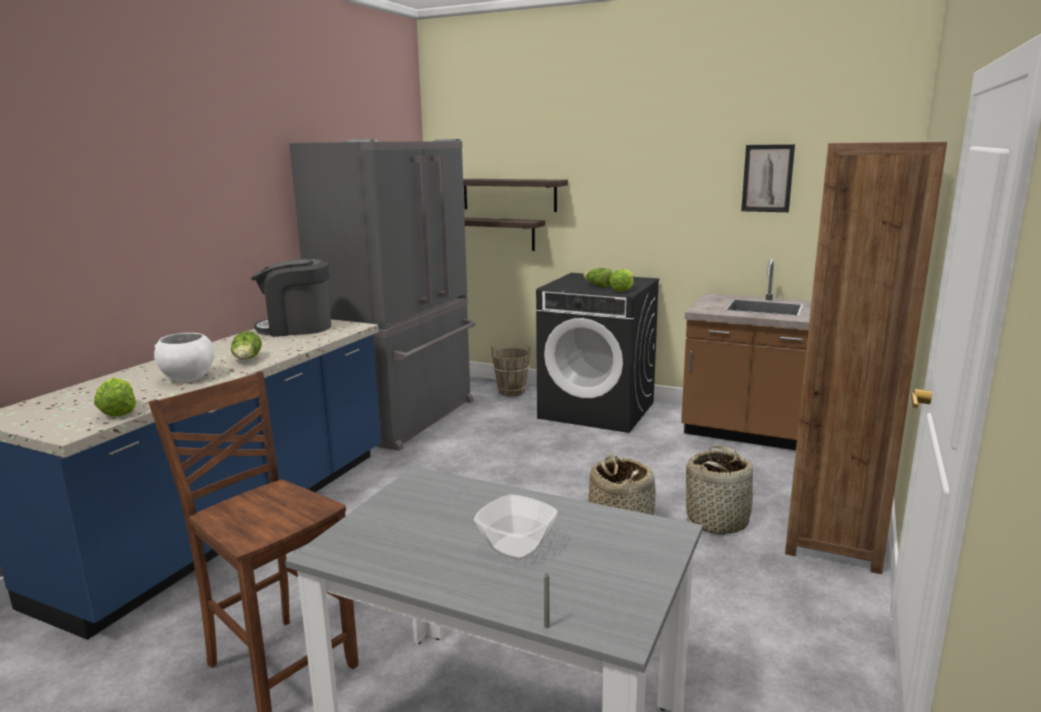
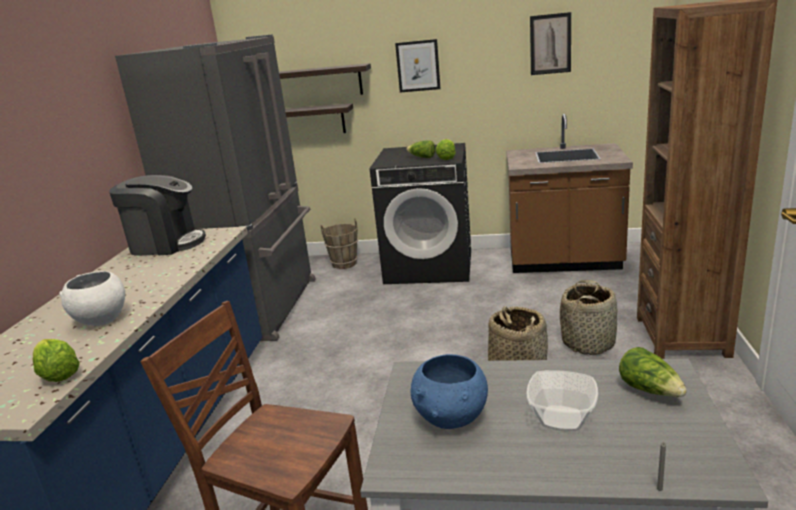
camera: 15 degrees left, 5 degrees up
(247, 360) = (148, 287): lettuce -> lettuce (650, 390)
(296, 328) = (166, 244): coffee machine -> coffee machine turned 150 degrees counterclockwise
(416, 524) = (452, 419): none -> blue bowl
(617, 188) = (418, 66): none -> picture

